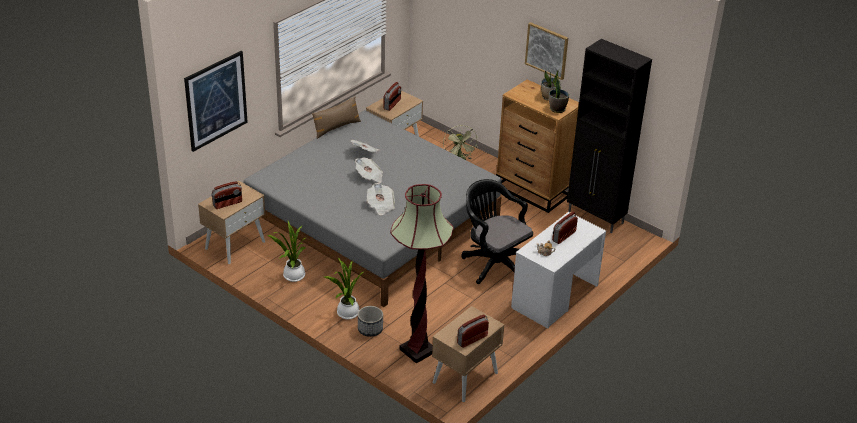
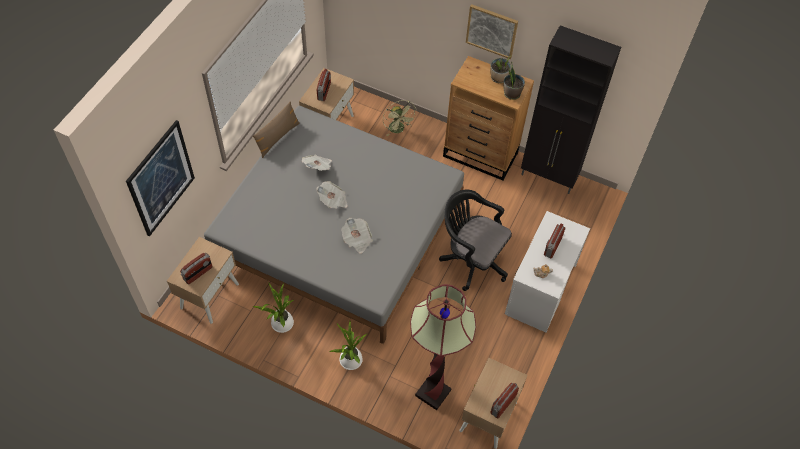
camera: 15 degrees left, 20 degrees up
(370, 329) = (379, 377): planter -> none

